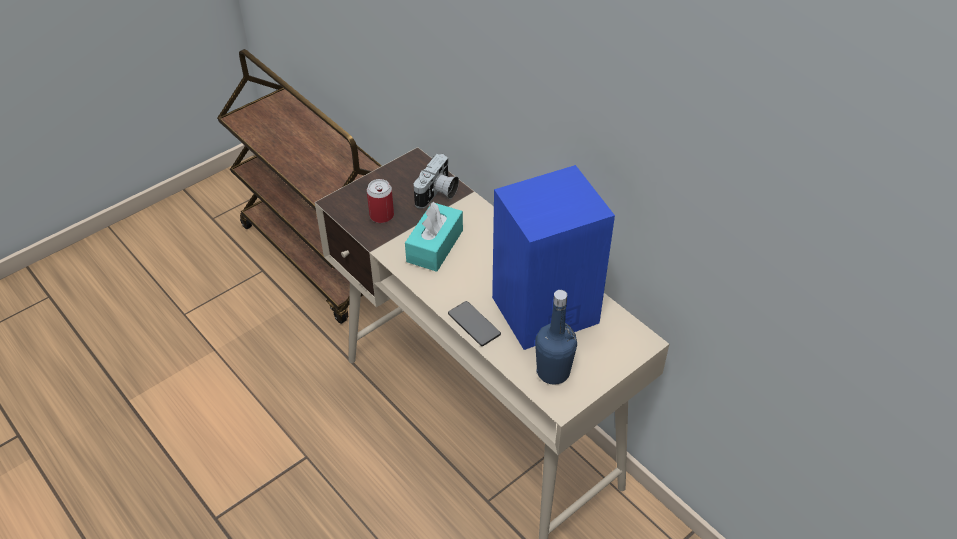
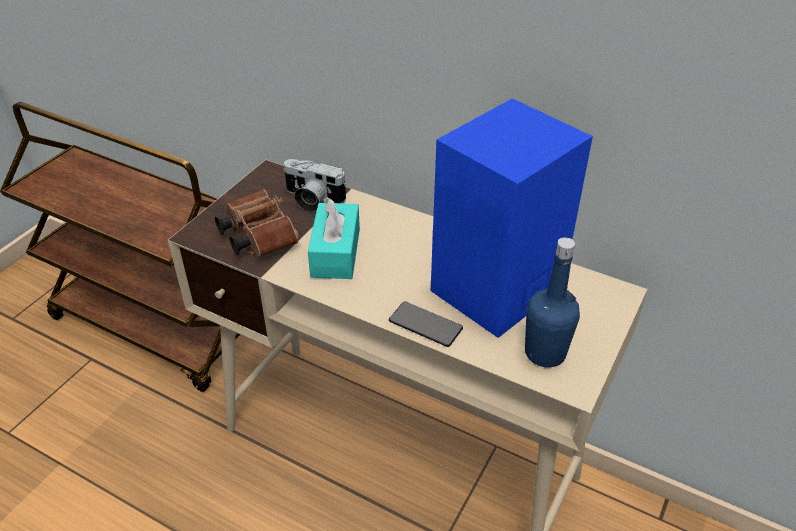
camera: 20 degrees left, 5 degrees down
(381, 215) = (257, 236): can -> brown binoculars
(438, 194) = (312, 200): camera -> camera turned 105 degrees clockwise

